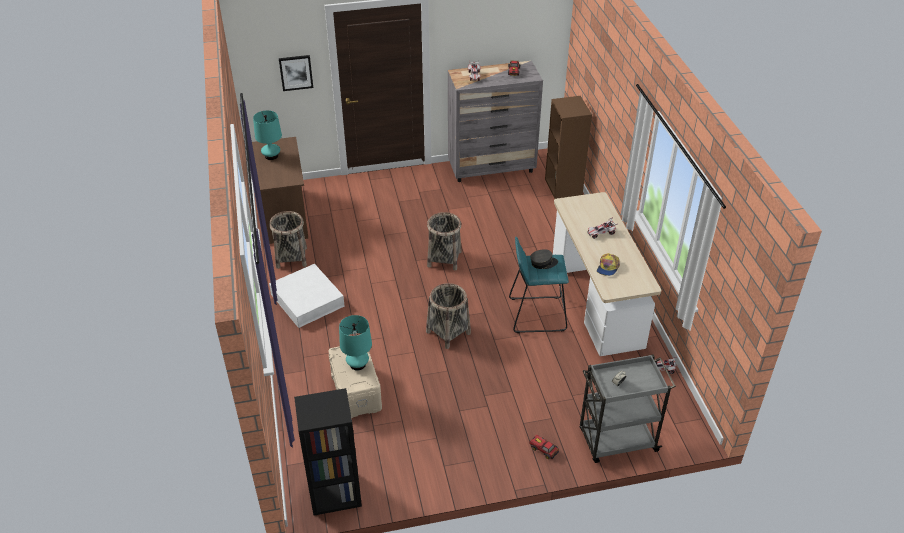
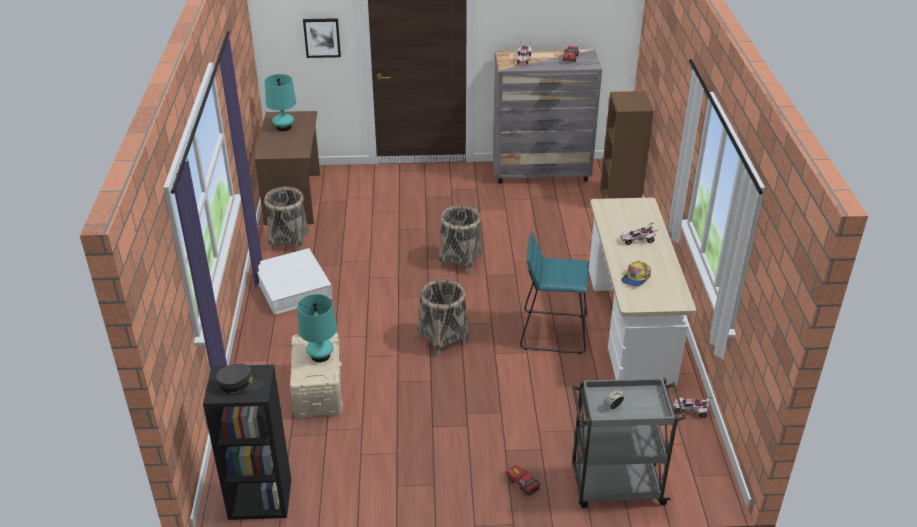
camera: 10 degrees right, 5 degrees down
(543, 263) = (562, 267): grey cap -> grey cap (240, 384)

